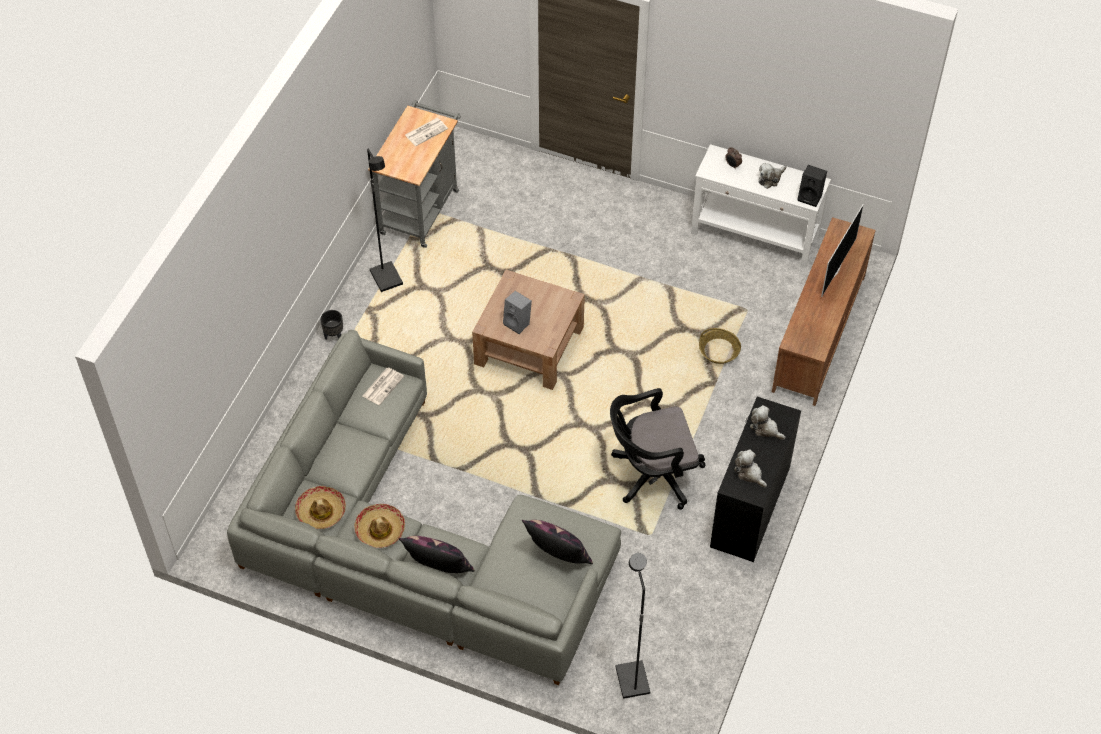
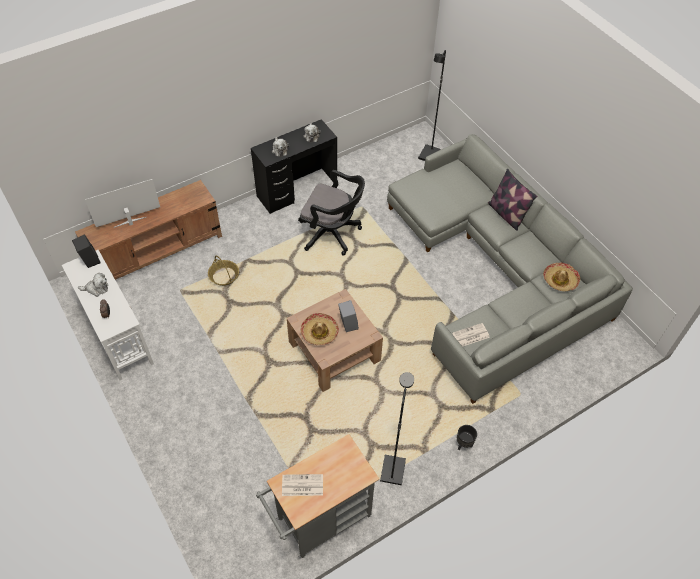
camera: 145 degrees left, 0 degrees up
(380, 529) = (529, 250): hat -> hat (319, 332)
(558, 556) = (435, 185): pillow -> none

